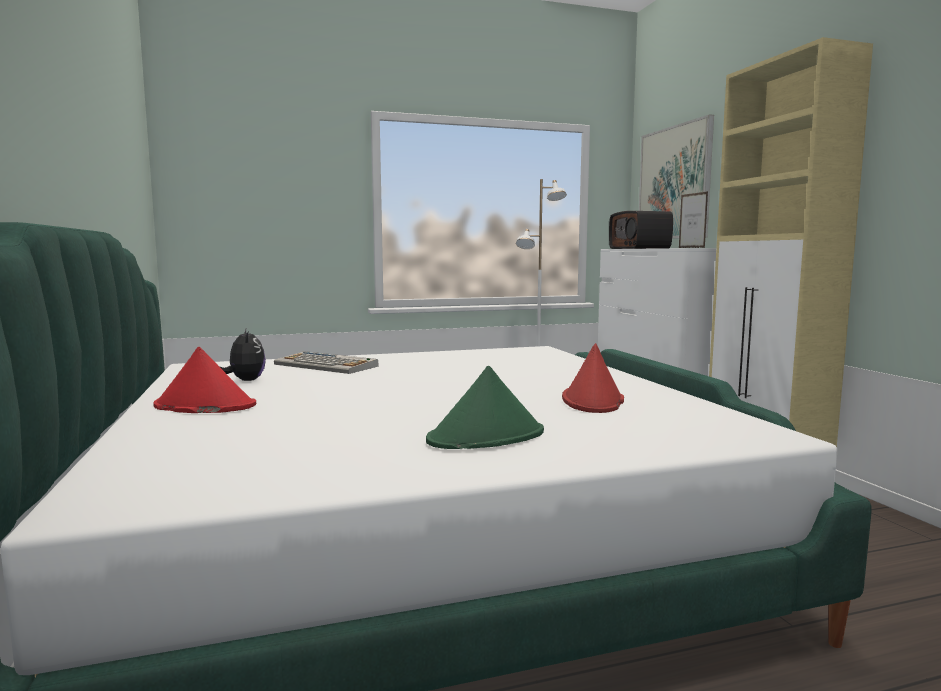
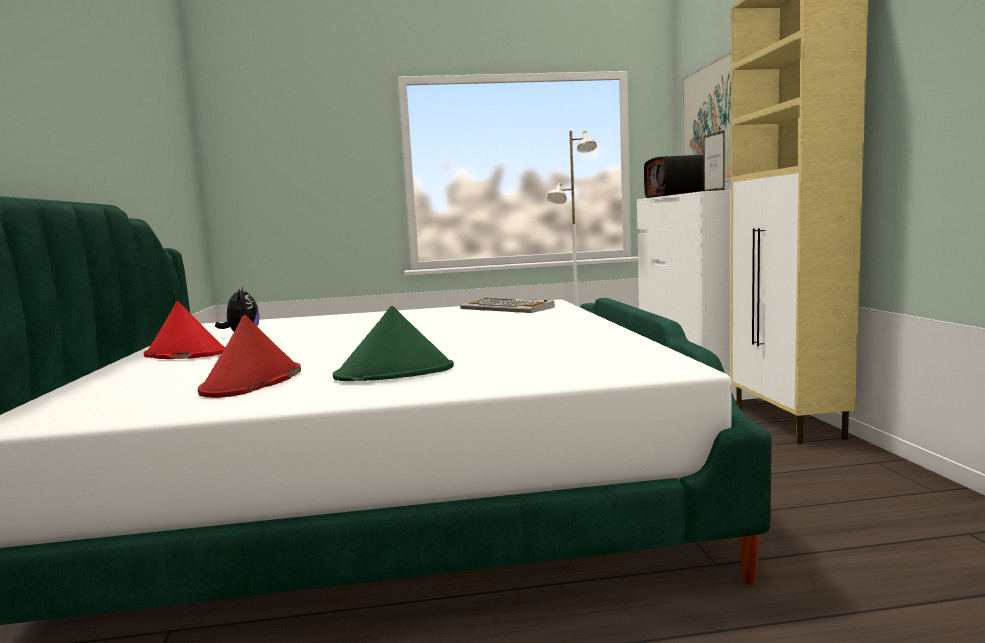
camera: 10 degrees right, 0 degrees up
(327, 365) = (328, 321): keyboard -> keyboard (507, 308)
(593, 400) = (537, 343): red hat -> red hat (252, 382)

